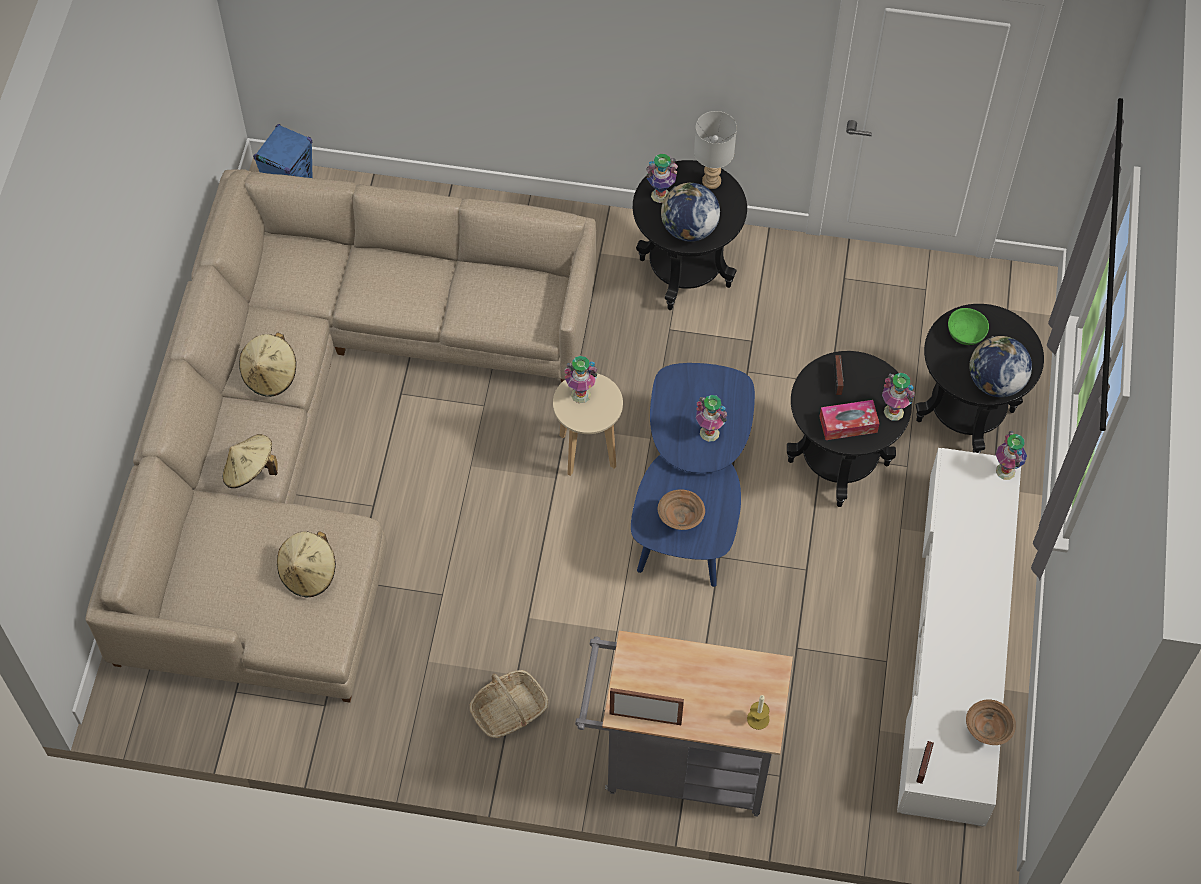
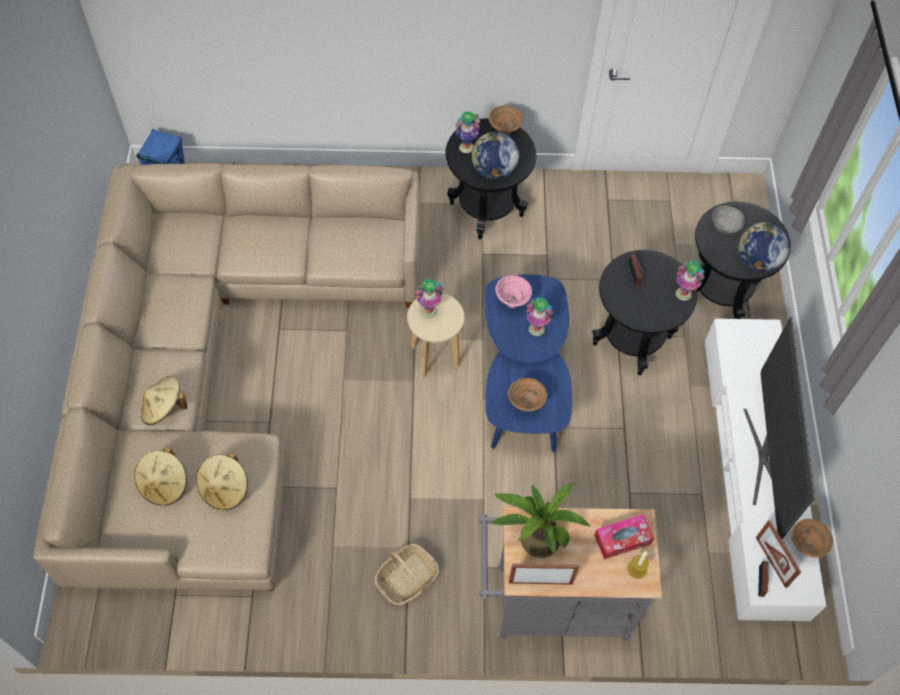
camera: 10 degrees left, 0 degrees up
(270, 375) = (171, 326): beige hat -> beige hat (164, 484)
(649, 667) = (535, 536): none -> potted plant
(685, 396) = (511, 302): none -> pink bowl
(711, 180) = (503, 132): grey table lamp -> brown bowl
(848, 424) = (650, 308): tissue box -> tissue box (622, 539)
(941, 745) = (771, 562): none -> picture frame
(963, 623) = (766, 457): none -> television
(965, 333) = (725, 226): green bowl -> grey bowl
(1006, 471) = (770, 330): vase -> none

